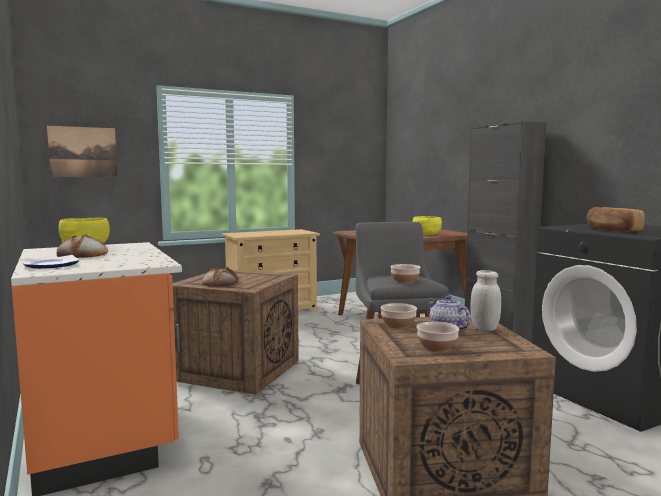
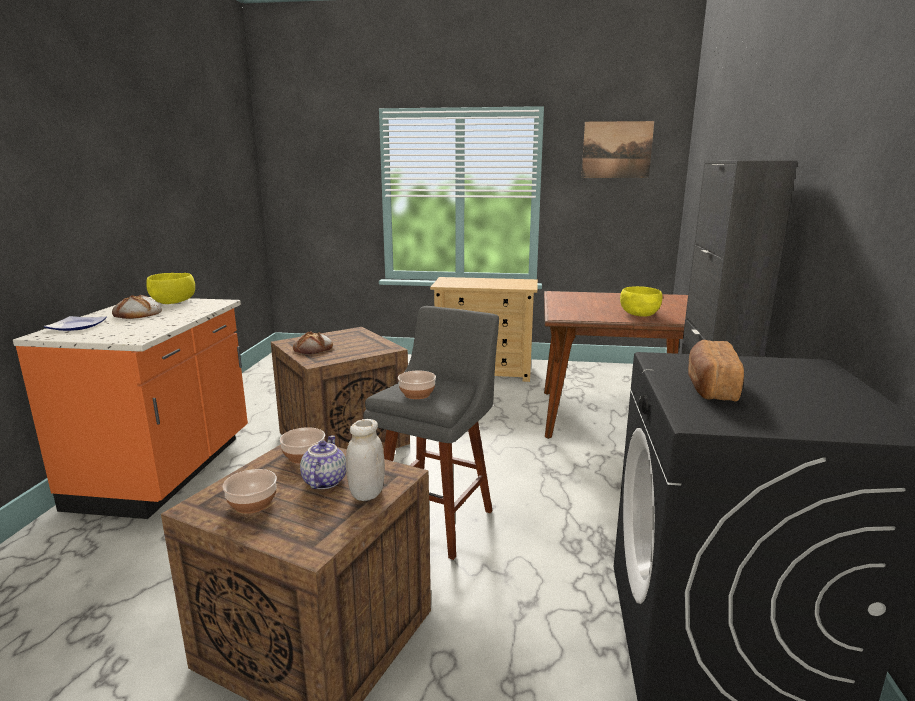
camera: 35 degrees right, 10 degrees up
(83, 152) = (310, 184): picture -> picture (617, 150)

